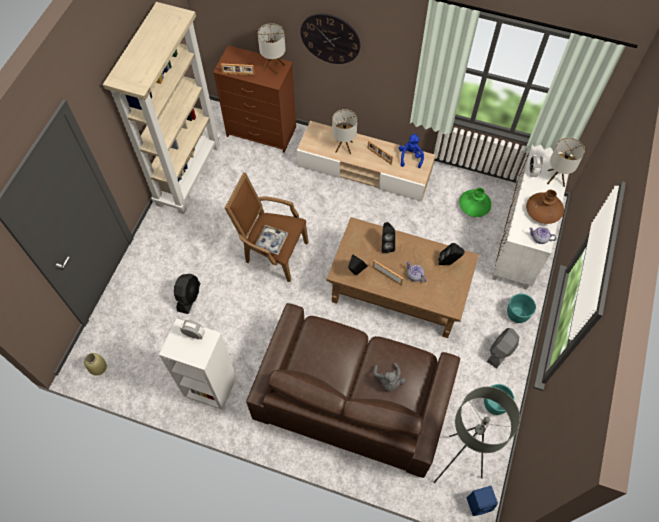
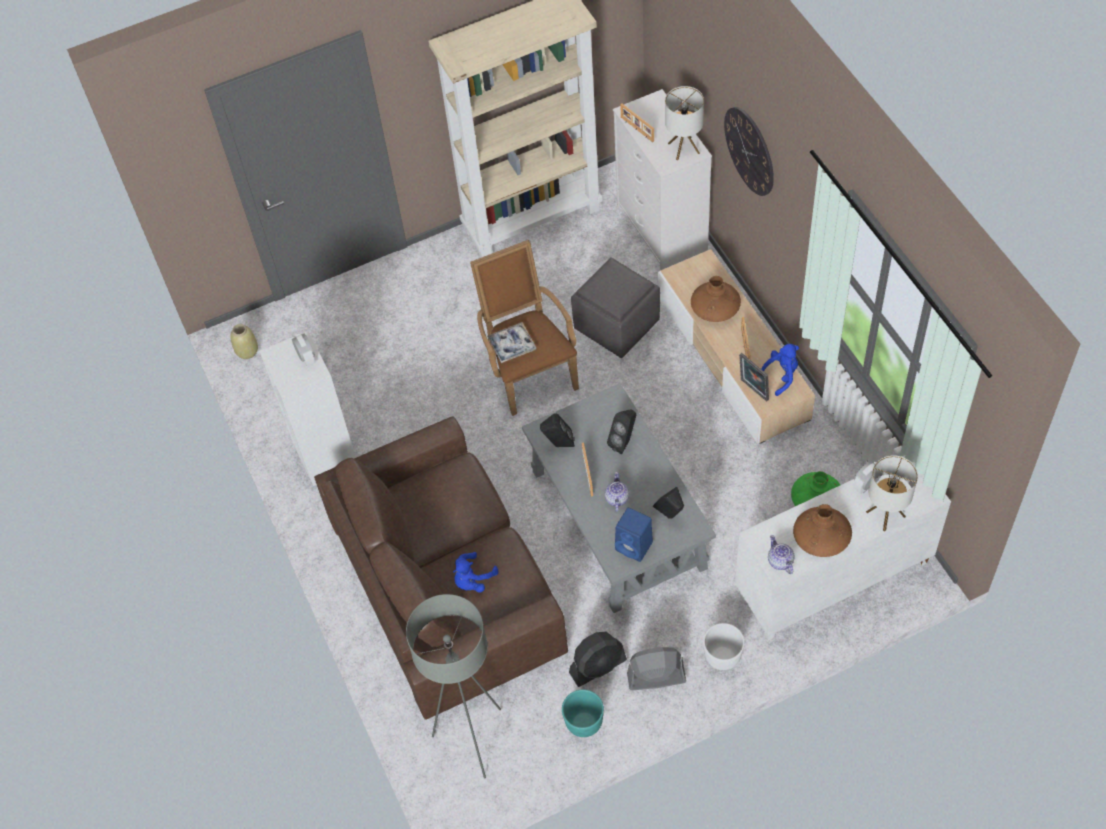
camera: 50 degrees right, 5 degrees down
(189, 297) = (397, 350): black fan -> black fan (598, 666)
(262, 131) = (662, 228): brown dresser -> white dresser
(292, 195) = (617, 324): none -> grey ottoman
(344, 147) = (715, 307): table lamp -> brown vase
(388, 381) = (473, 580): grey plush toy -> blue plush toy
(398, 290) = (617, 518): brown coffee table -> grey coffee table
(406, 174) = (753, 391): none -> picture frame
(479, 503) = (454, 798): blue speaker -> blue speaker (635, 546)
(517, 315) = (722, 657): turquoise planter -> white planter

